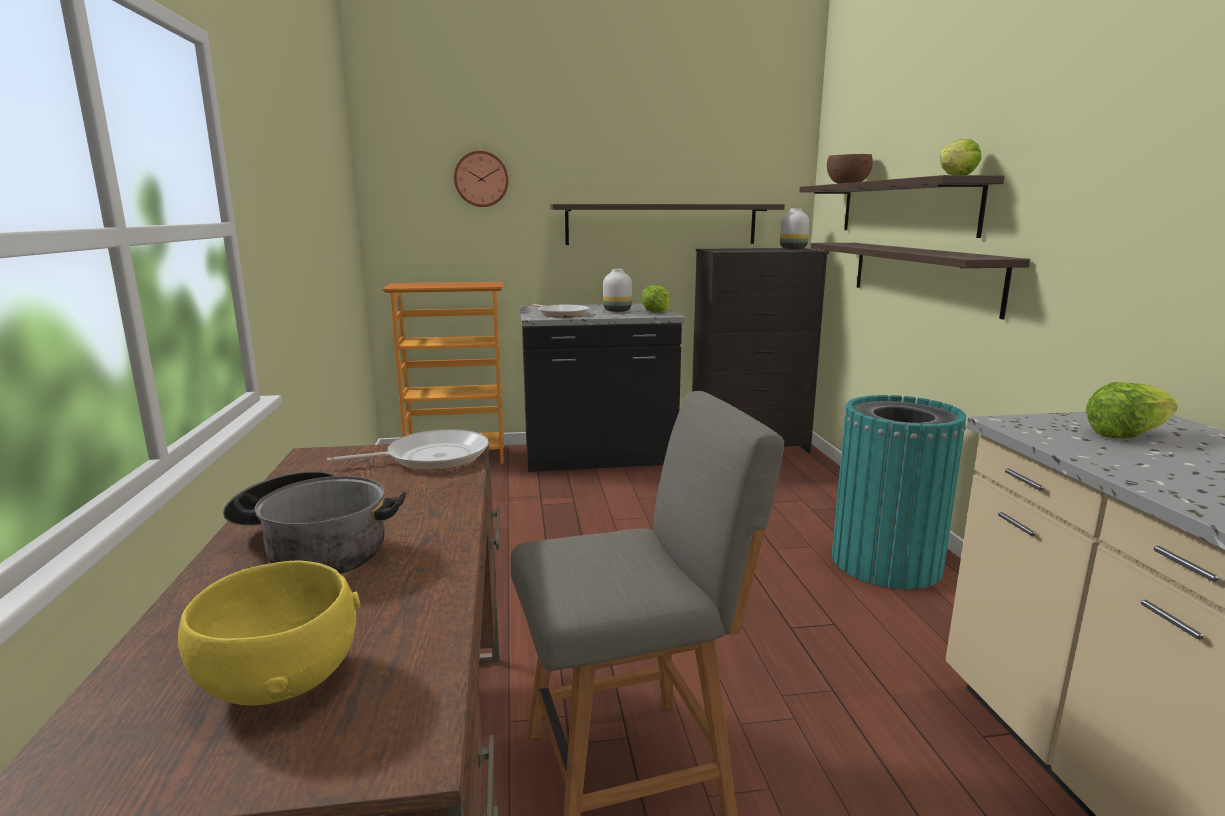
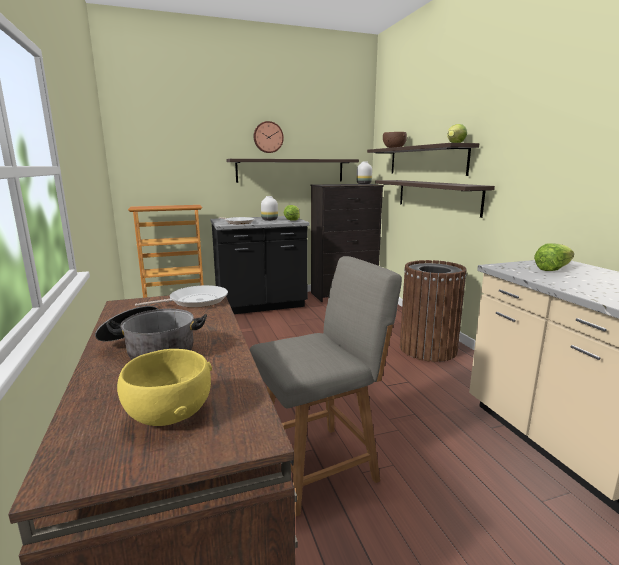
camera: 10 degrees left, 0 degrees up
(481, 179) = (184, 144): wall clock -> wall clock (268, 137)
(886, 562) = (428, 349): turquoise trash can -> brown trash can

